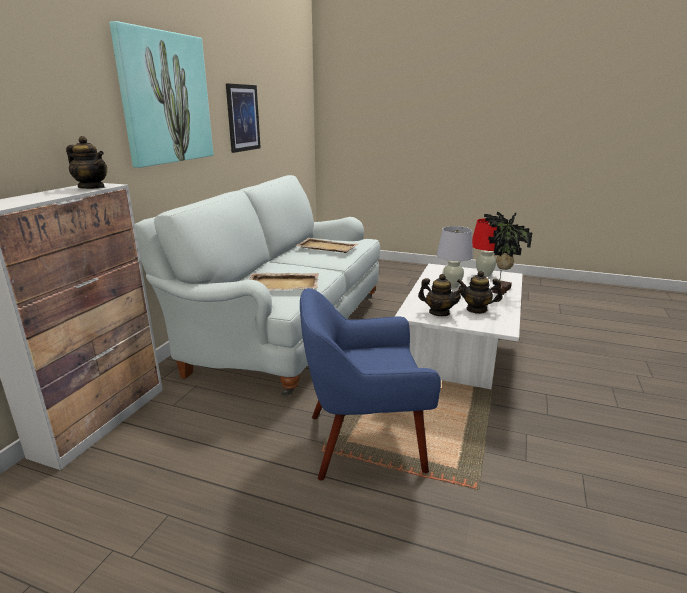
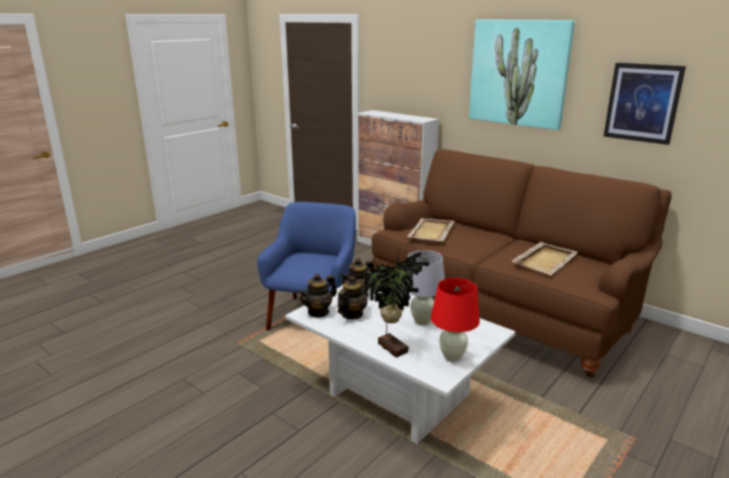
camera: 110 degrees right, 0 degrees up
(92, 187) = (414, 119): teapot -> teapot (318, 312)
(283, 330) = (502, 310): white sofa -> brown sofa

